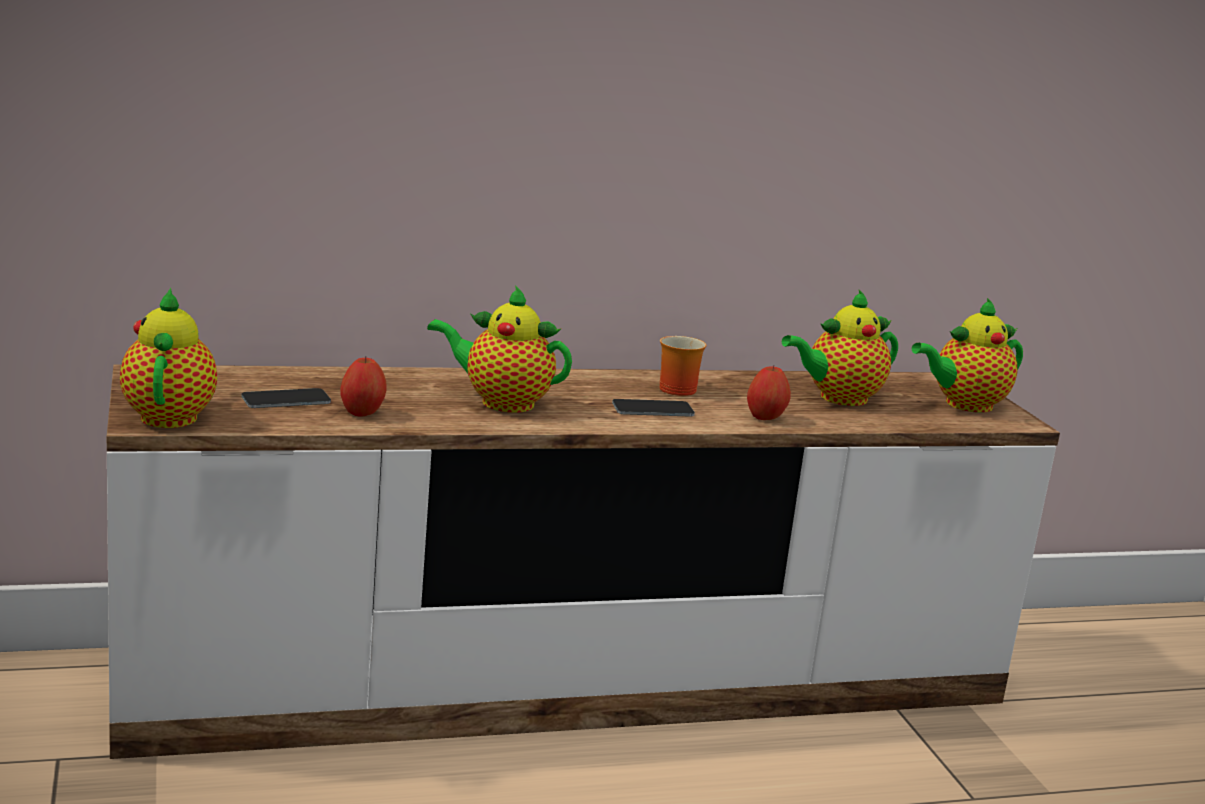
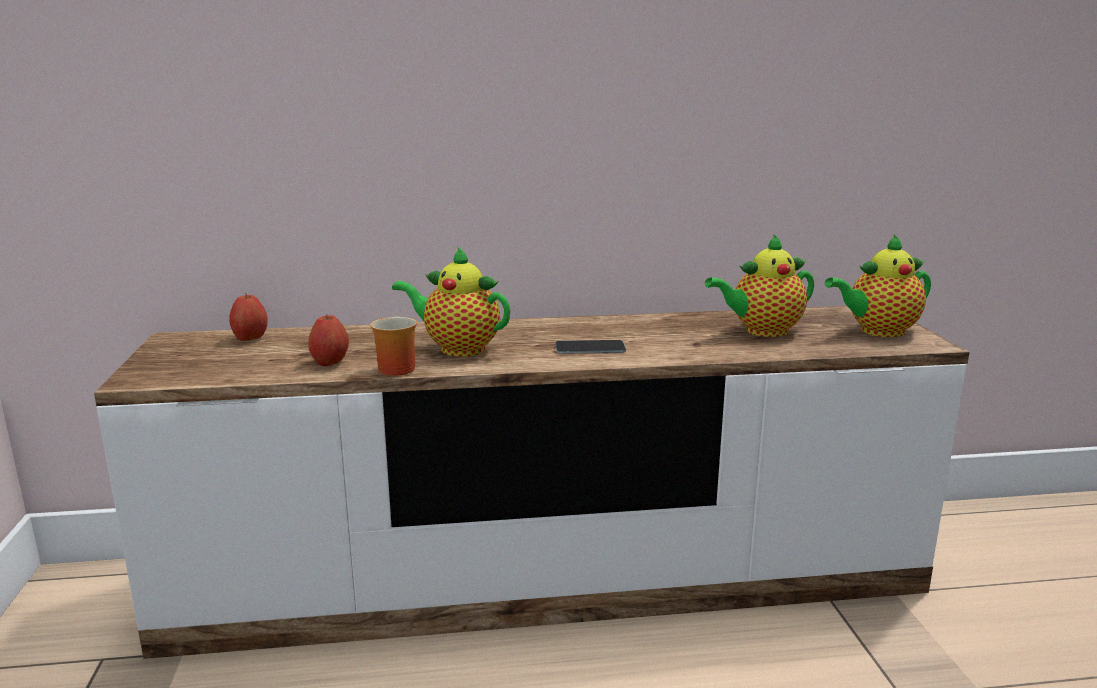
camera: 10 degrees right, 0 degrees up
(170, 415) = (163, 372): teapot -> none
(286, 399) = (272, 354): phone -> none
(674, 388) = (616, 329): mug -> mug (395, 367)
(765, 417) = (690, 351): apple -> apple (250, 339)

